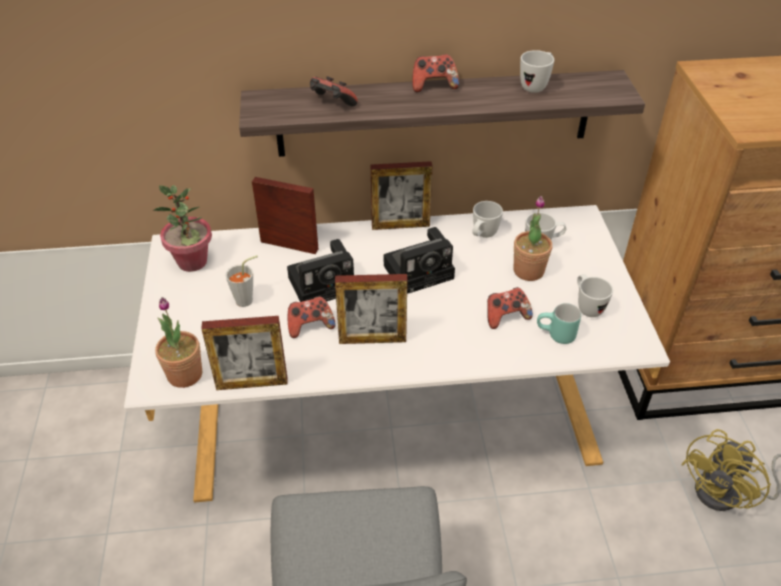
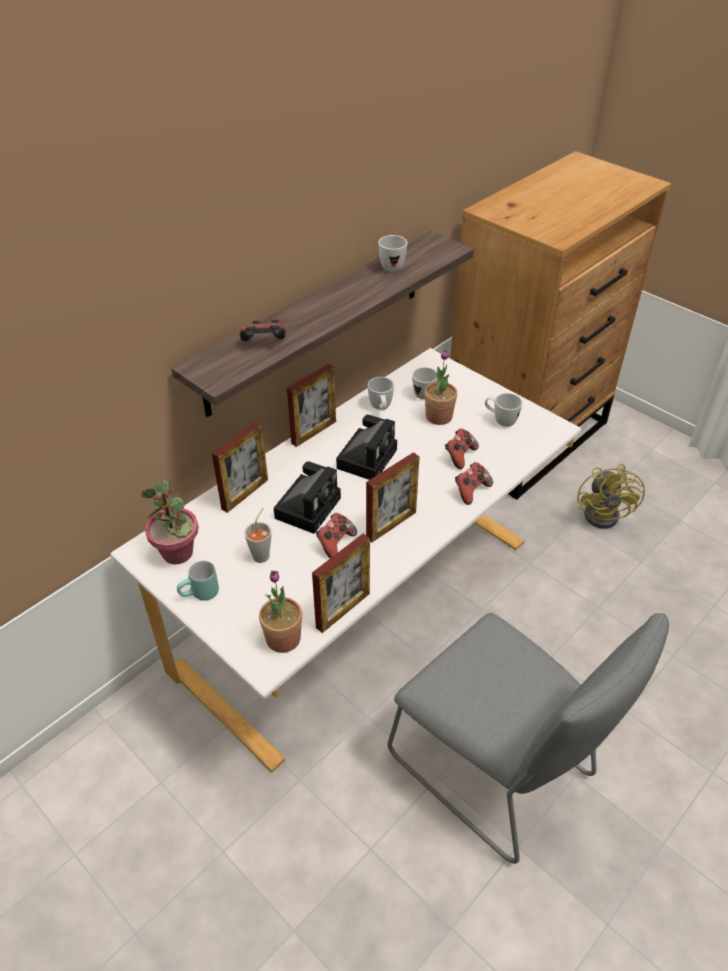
camera: 40 degrees left, 0 degrees up
(289, 245) = (245, 494): picture frame -> picture frame turned 150 degrees clockwise
(434, 85) = (321, 296): game controller -> game controller (471, 491)
(555, 336) = (503, 451): turquoise mug -> turquoise mug (200, 595)

